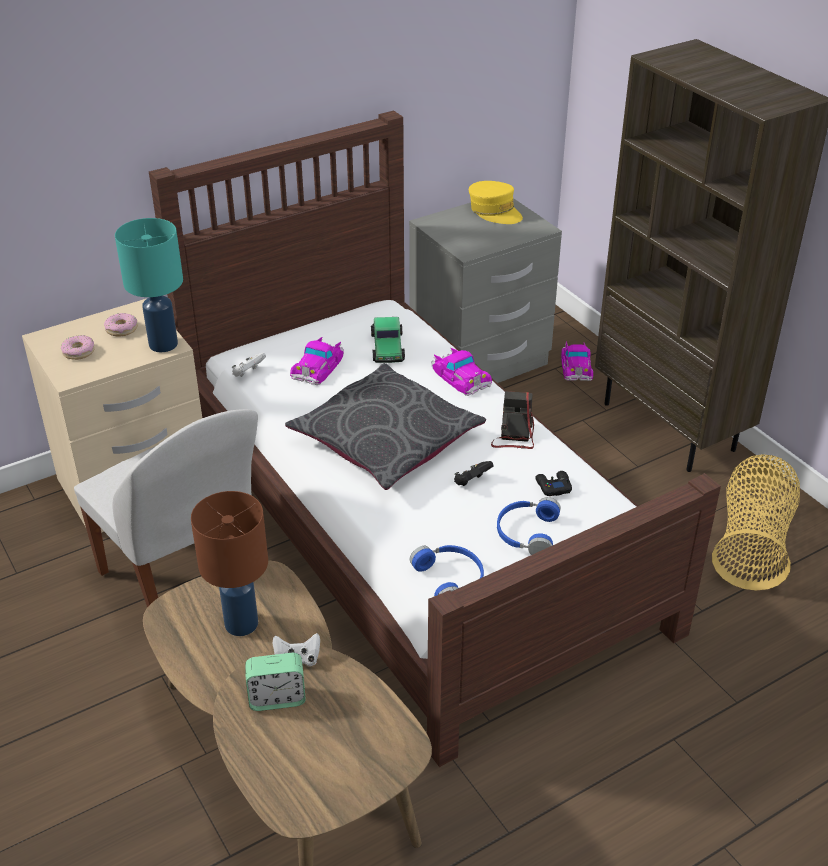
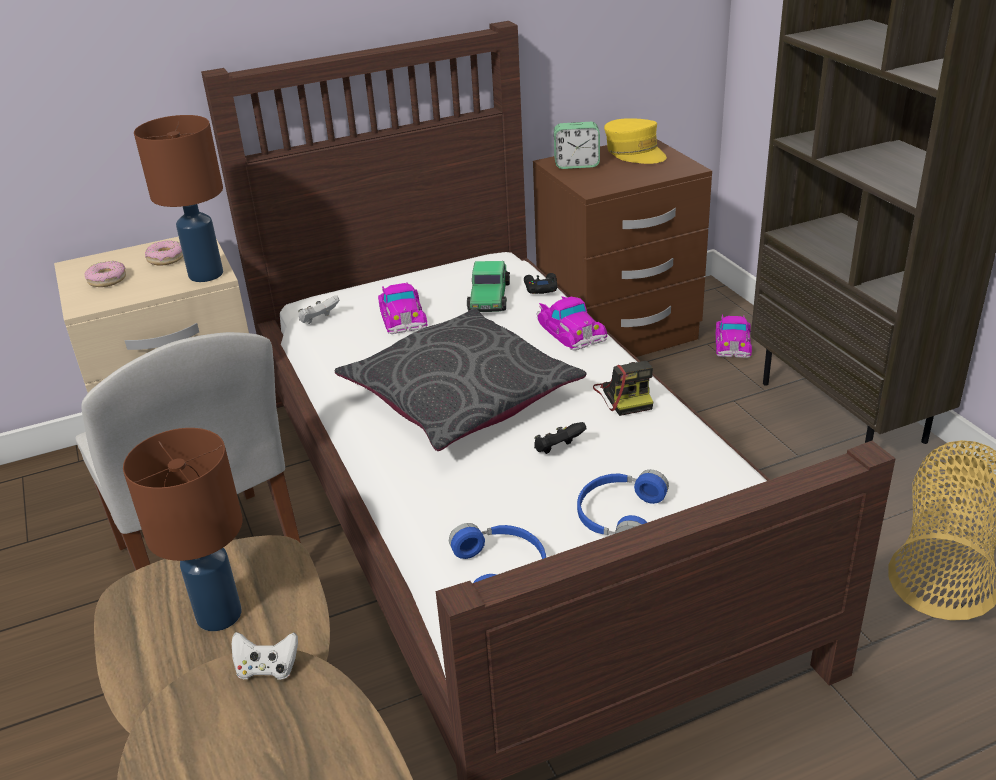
camera: 10 degrees right, 5 degrees down
(162, 344) = (205, 274): turquoise table lamp -> brown table lamp
(277, 698) = (221, 723): alarm clock -> alarm clock (576, 165)
(318, 366) = (402, 314): toy car -> toy car turned 45 degrees counterclockwise
(480, 361) = (618, 334): grey nightstand -> brown nightstand
(514, 434) = (625, 396): camera -> camera turned 150 degrees clockwise
(553, 486) = (665, 460): black game controller -> black game controller (540, 288)

